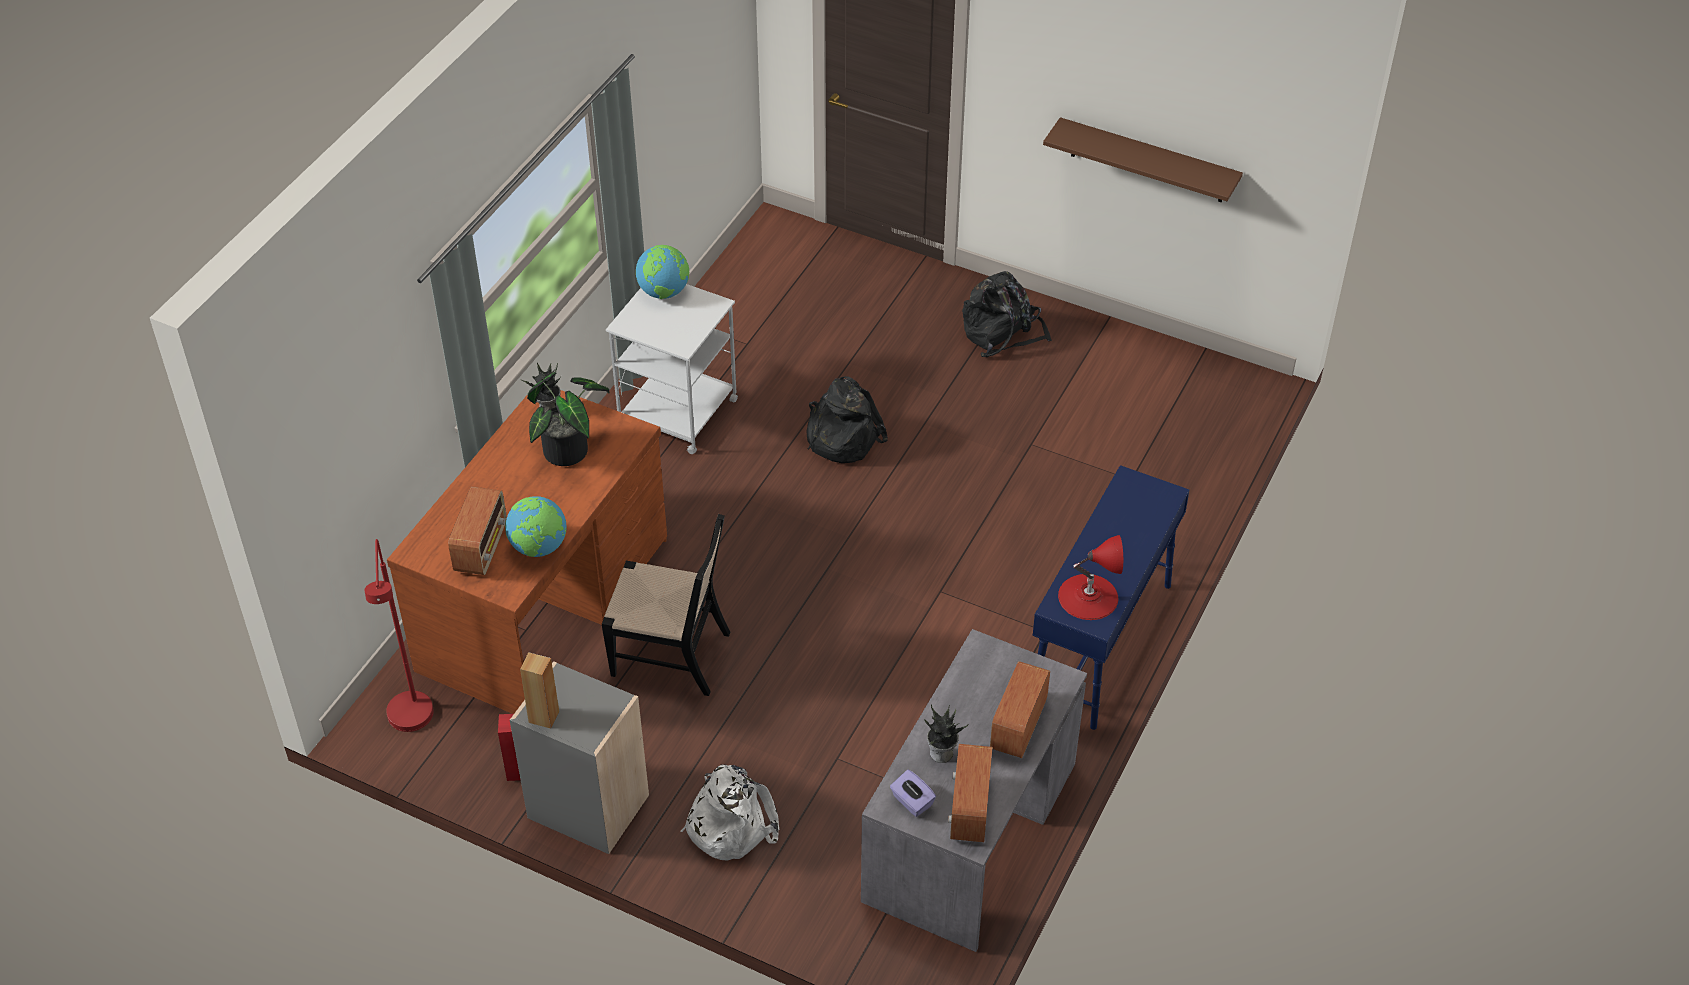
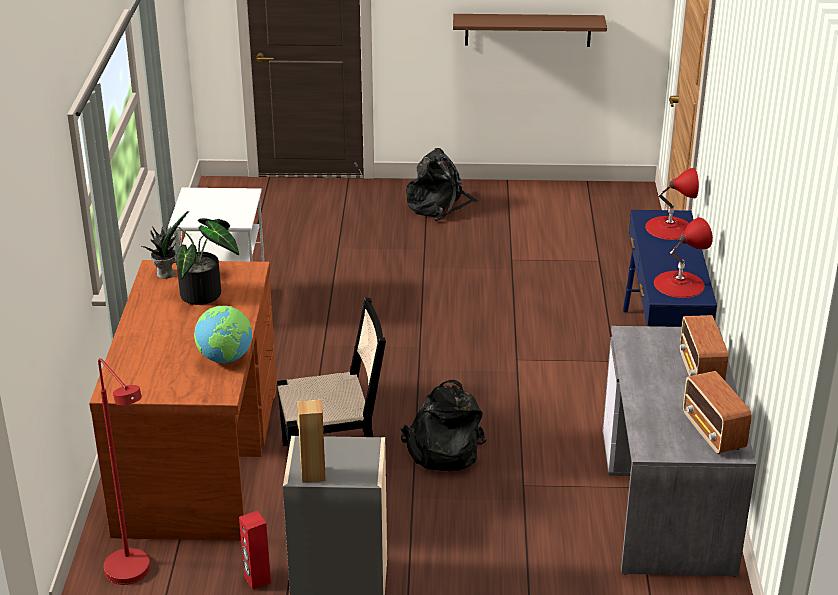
camera: 25 degrees left, 15 degrees down
(481, 547) = (173, 372): radio -> none
(664, 292) = (200, 196): globe -> none
(729, 823) = (470, 556): white backpack -> none
(841, 437) = (366, 290): black backpack -> black backpack (442, 450)
(912, 802) = (664, 441): purple tissue box -> none
(941, 754) = (659, 405): potted plant -> none
(1142, 508) = (669, 227): none -> red table lamp

